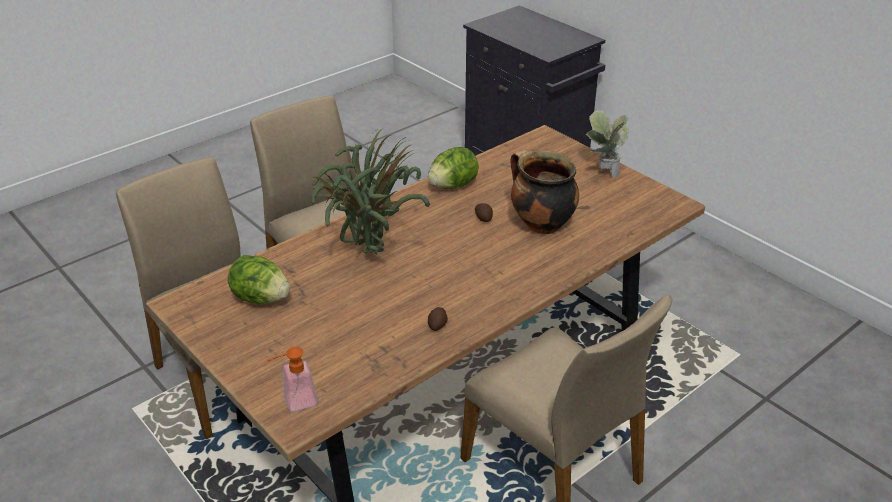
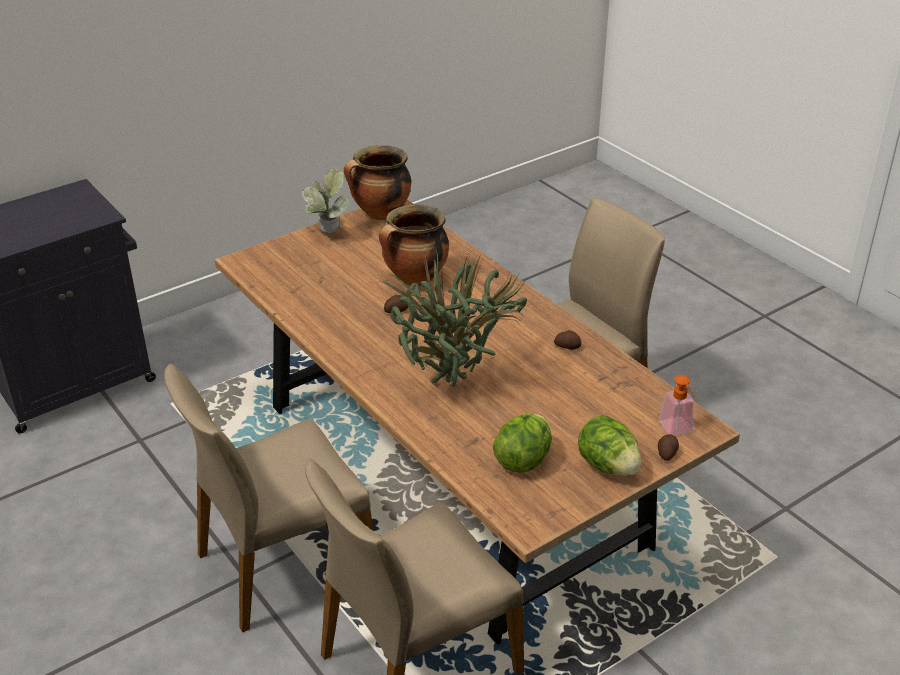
camera: 85 degrees left, 0 degrees up
(259, 391) = (666, 453): none -> potato
(453, 185) = (328, 326): lettuce -> lettuce (608, 466)
(656, 196) = (380, 214): none -> cooking pot

